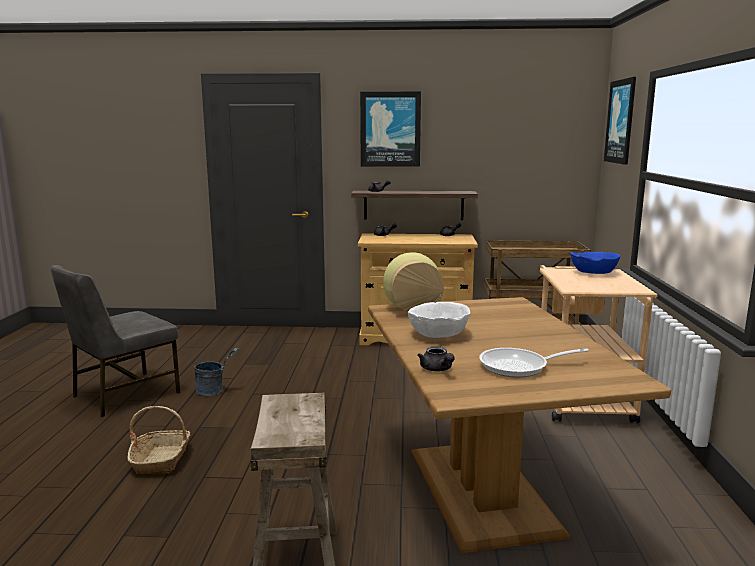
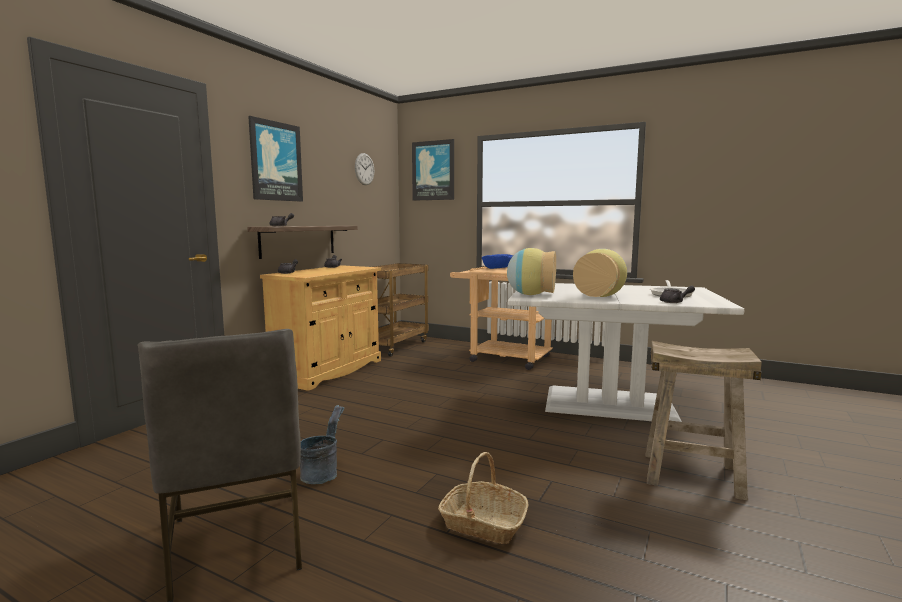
camera: 65 degrees left, 5 degrees down
(437, 334) = (600, 296): white bowl -> vase
(483, 489) = (608, 403): brown dining table -> white dining table
(528, 124) = (364, 169): none -> wall clock

